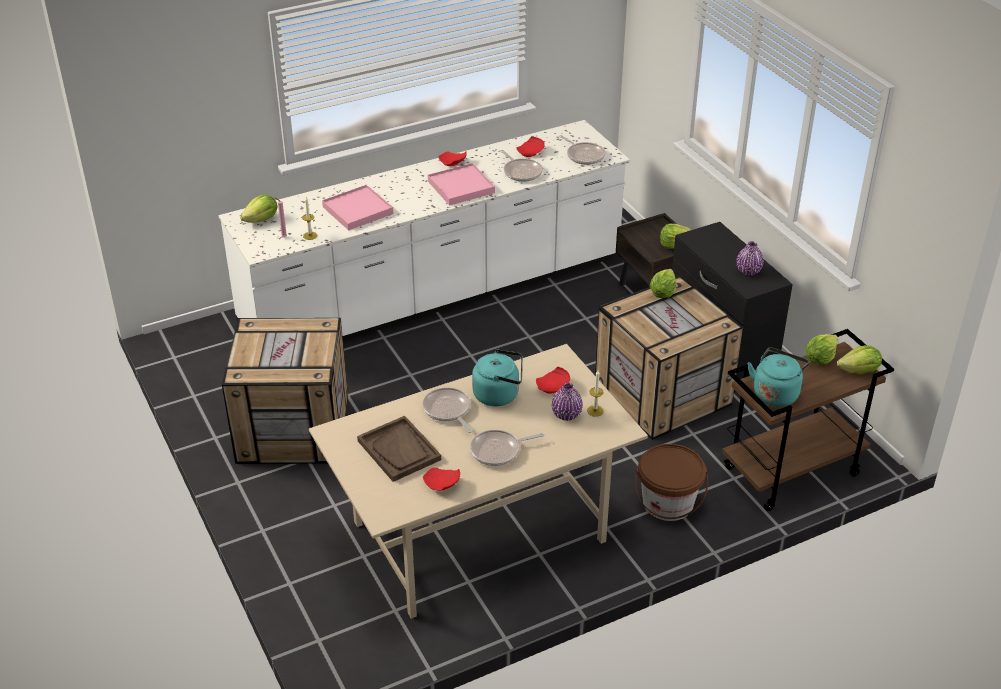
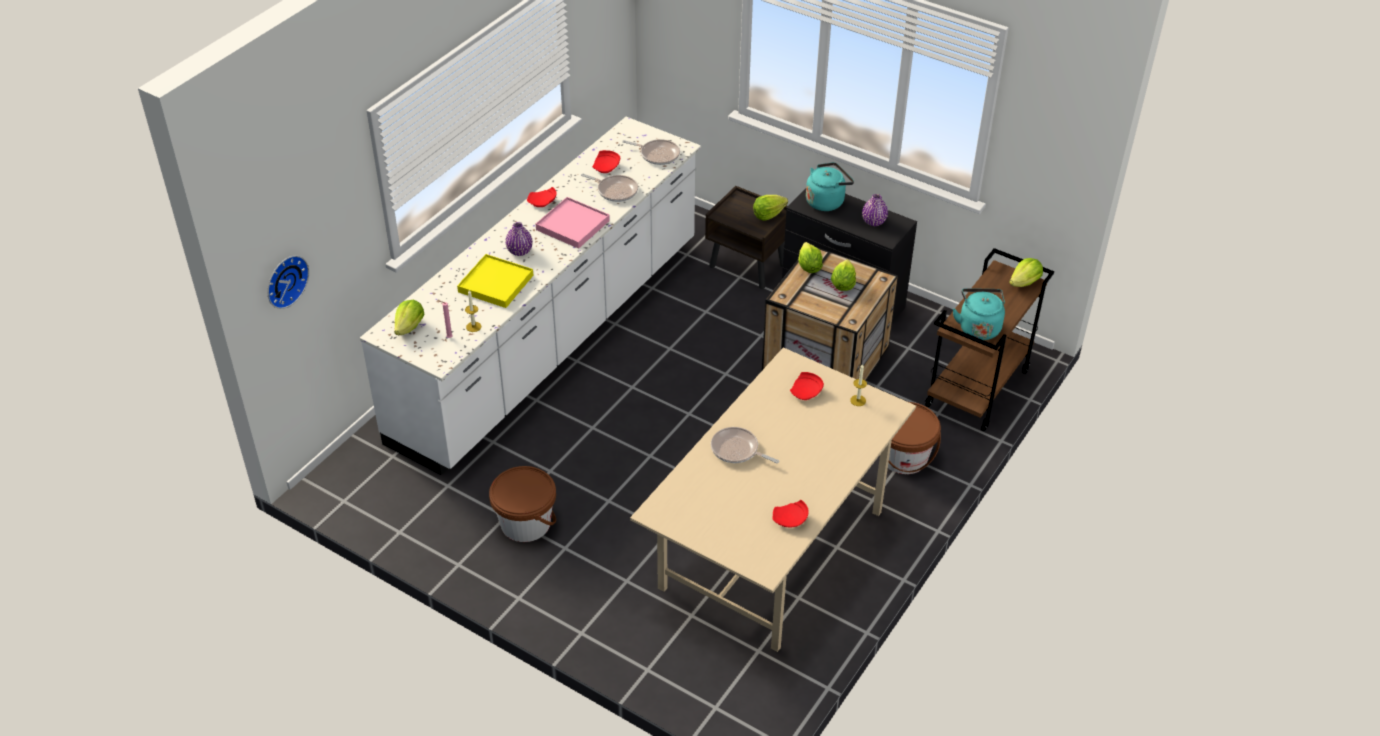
camera: 30 degrees left, 5 degrees up
(153, 137) = (284, 280): none -> wall clock
(293, 427) = (525, 523): crate -> brown bucket
(357, 210) = (496, 284): pink tray -> yellow tray
(399, 450) = (728, 504): brown tray -> none
(498, 451) = (811, 469): frying pan -> none
(499, 394) = (767, 417): turquoise kettle -> turquoise kettle (826, 201)
(566, 415) = (838, 414): purple vase -> purple vase (519, 251)
(820, 359) = (987, 283): lettuce -> lettuce (843, 284)

